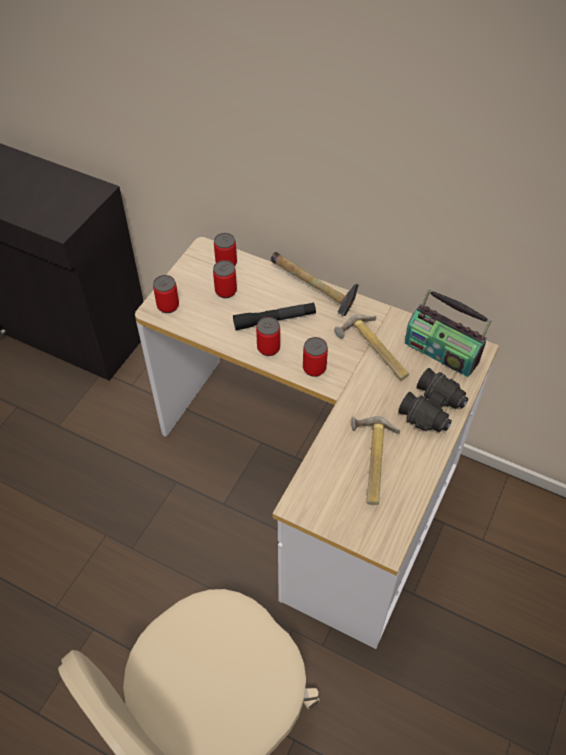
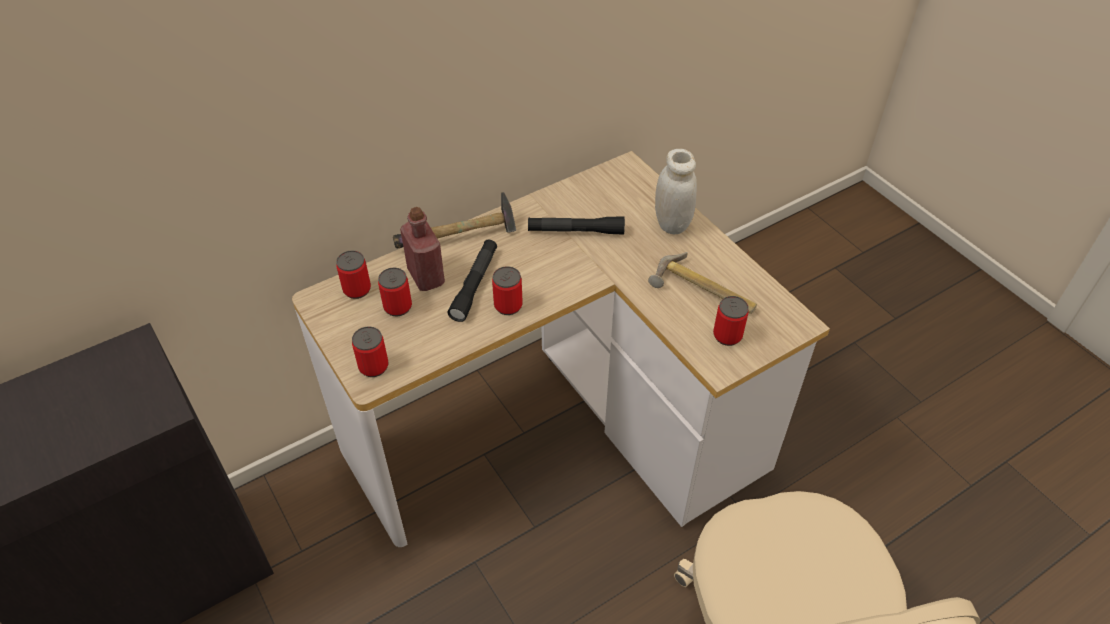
camera: 60 degrees left, 5 degrees down
(263, 291) = (426, 277): none -> red bottle
(314, 368) = (562, 282): can -> can (727, 335)
(373, 351) = (575, 231): hammer -> black flashlight
(433, 409) = (672, 224): black binoculars -> white jar
(442, 351) = (611, 187): radio -> none

